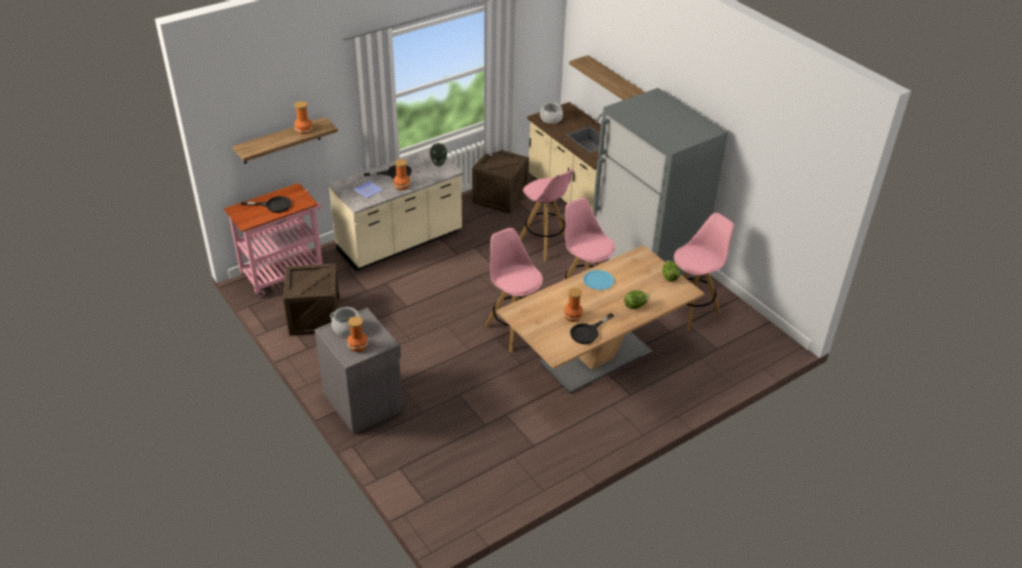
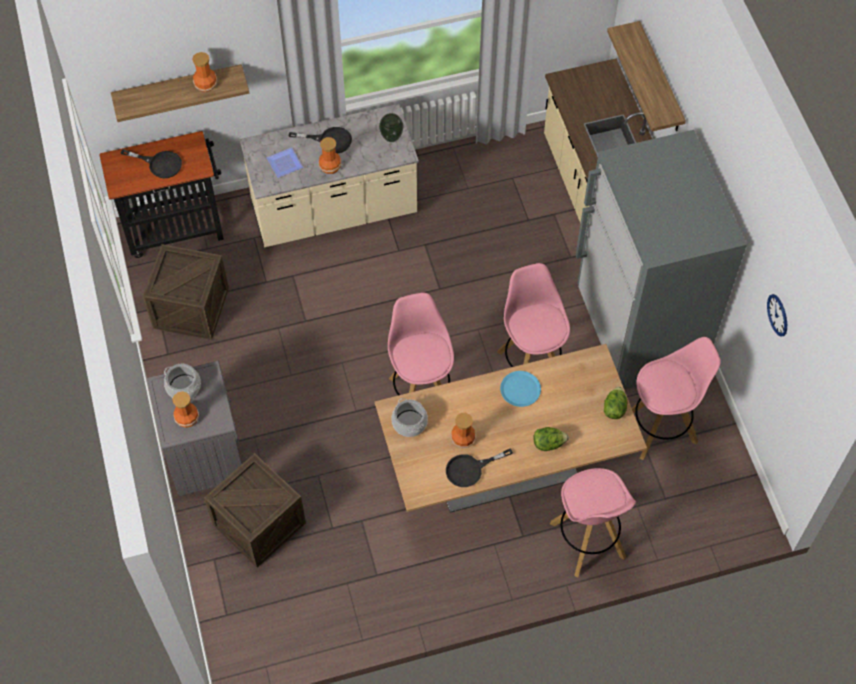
camera: 20 degrees right, 20 degrees up
(284, 275) = (175, 229): pink cart -> black cart
(500, 197) = (492, 164): crate -> crate (259, 523)
(544, 244) = (518, 263): pink stool -> pink stool (588, 541)
(551, 119) = (575, 88): cooking pot -> cooking pot (409, 423)
(767, 167) = (777, 315): none -> wall clock

